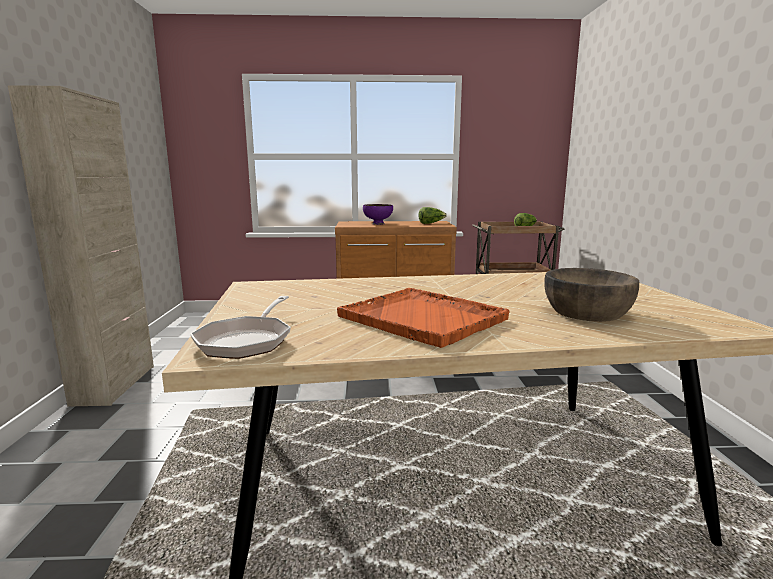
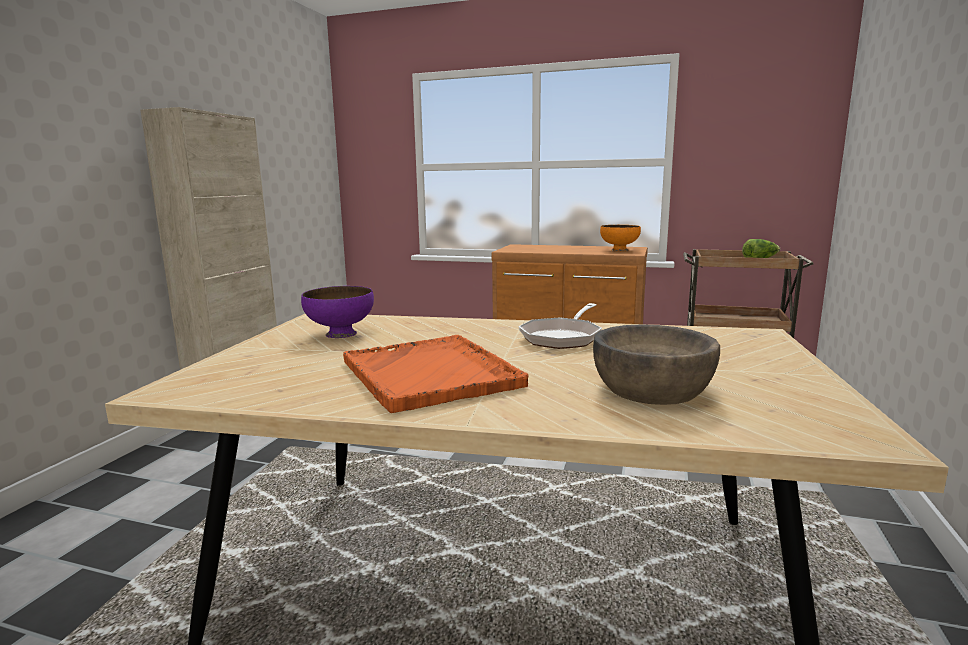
camera: 20 degrees right, 0 degrees up
(247, 340) = (219, 380): frying pan -> frying pan (563, 337)
(378, 223) = (550, 249): purple bowl -> purple bowl (340, 333)
(431, 223) = (619, 250): lettuce -> orange bowl

